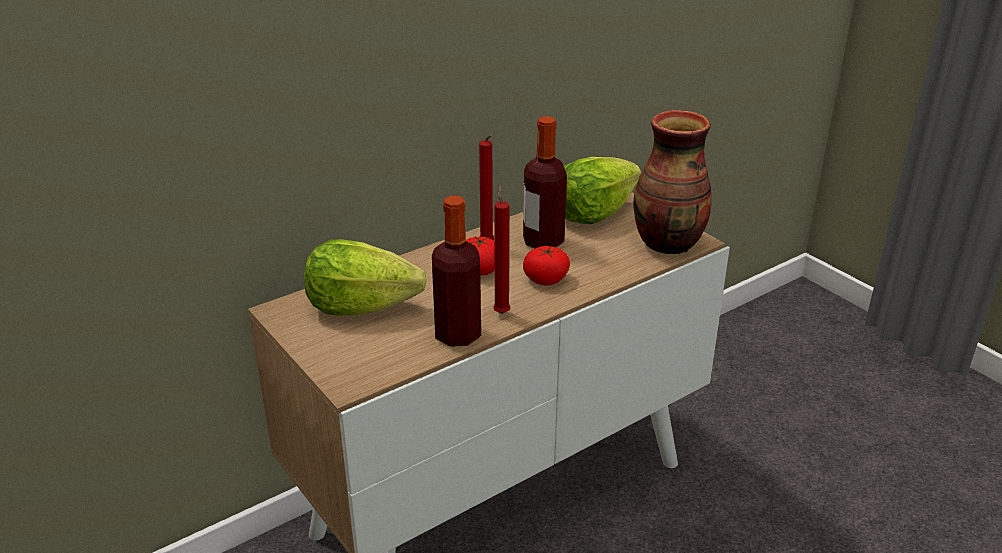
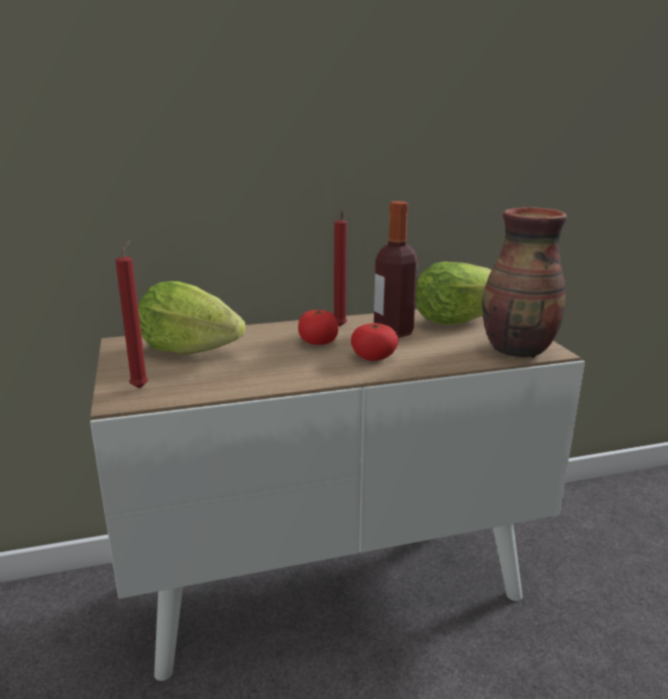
camera: 20 degrees right, 10 degrees down
(458, 335) = (253, 382): bottle -> none
(501, 312) = (310, 373): red candle -> red candle (141, 387)

